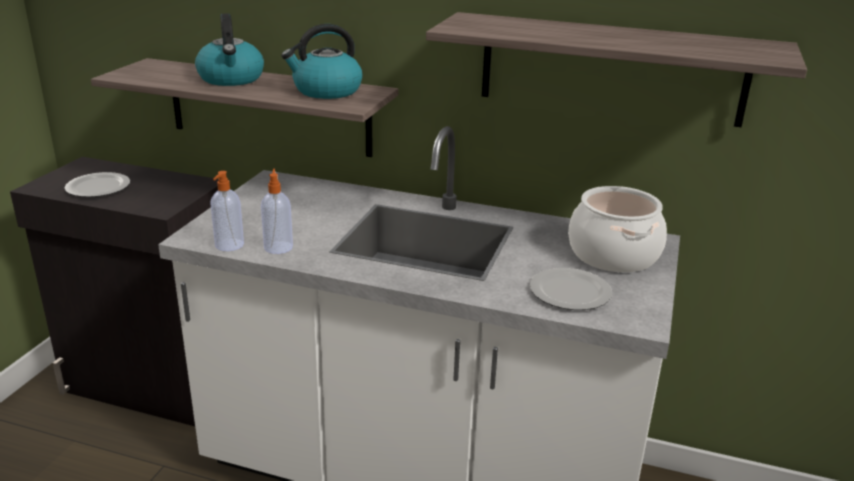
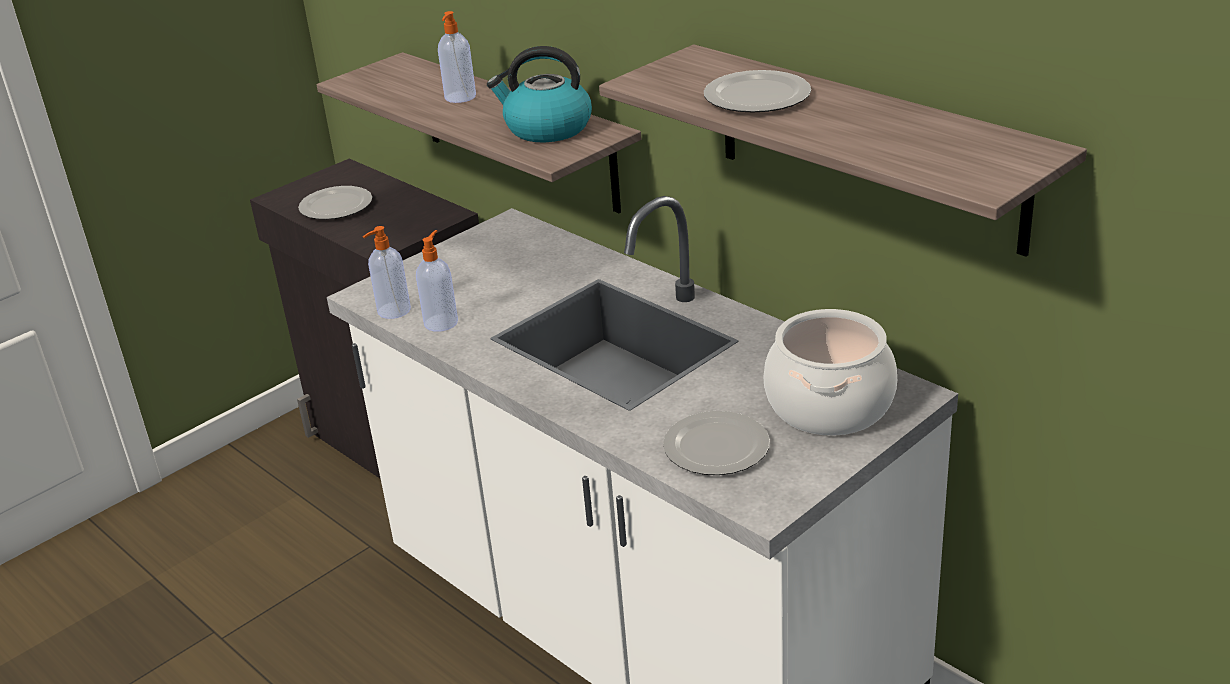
camera: 30 degrees right, 5 degrees up
(231, 79) = (460, 97): kettle -> soap dispenser
(552, 31) = (755, 97): none -> plate

